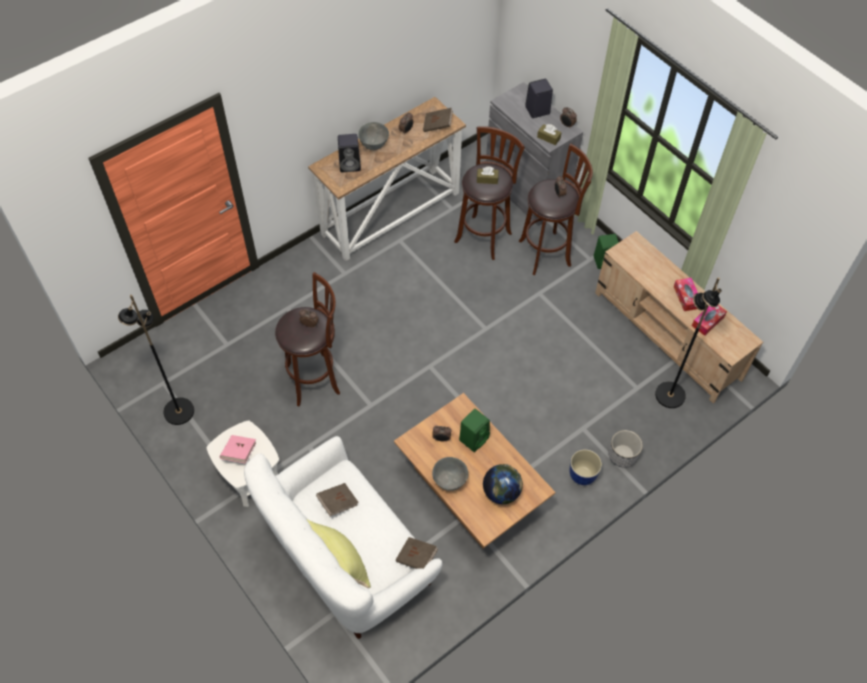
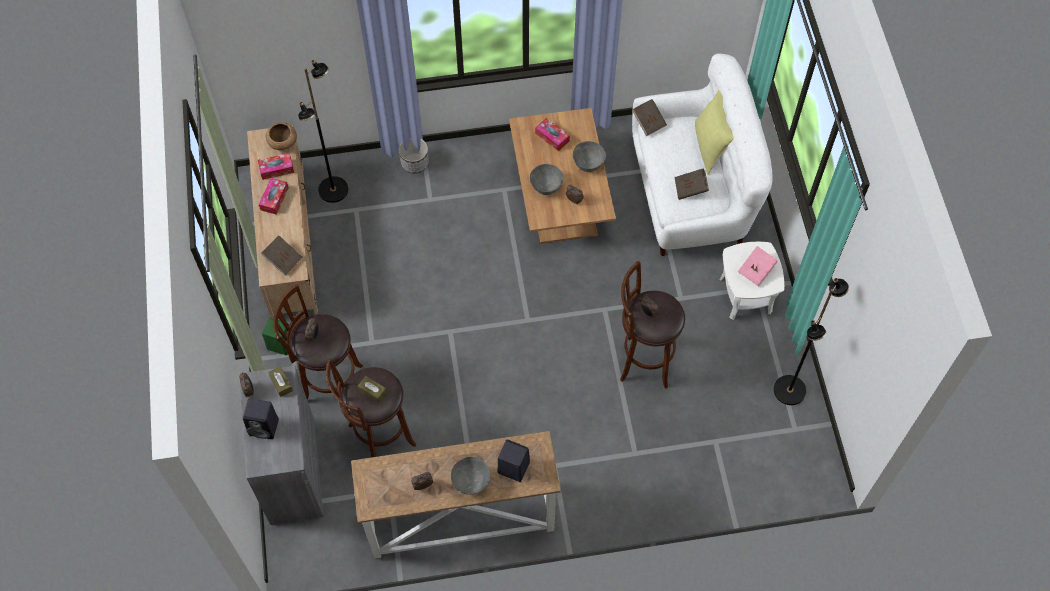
camera: 150 degrees left, 5 degrees up
(437, 125) = (383, 474): brown book -> brown book (283, 259)
(474, 438) = (546, 187): green speaker -> grey bowl
(501, 492) = (552, 137): globe -> tissue box
(581, 475) = (460, 164): planter -> none
(724, 346) = (283, 143): none -> brown bowl

